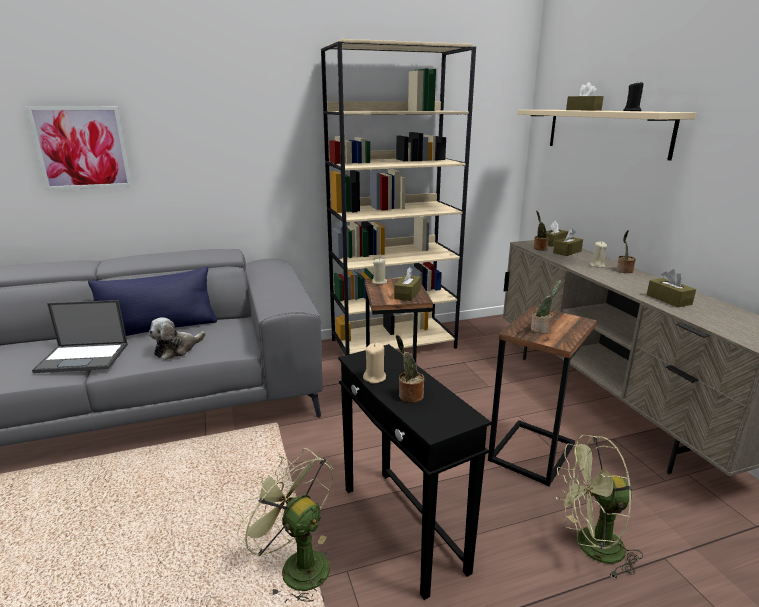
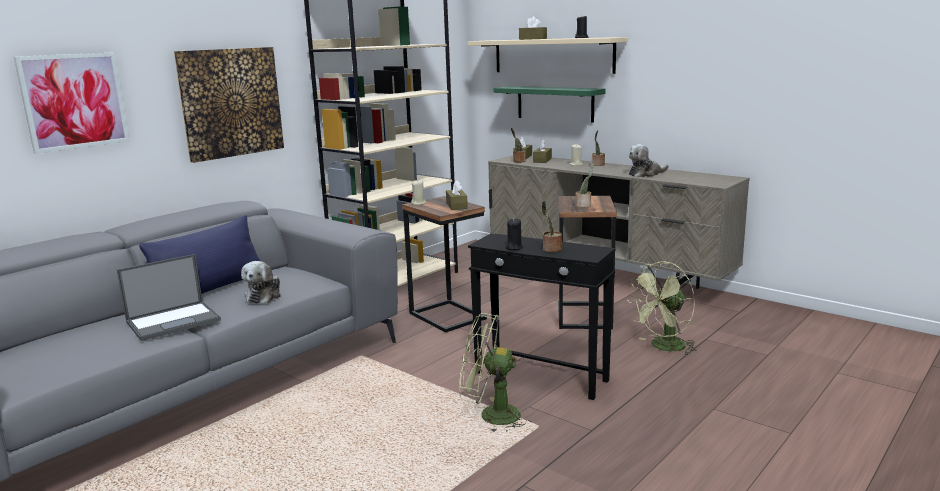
camera: 30 degrees left, 5 degrees down
(236, 158) = (231, 102): none -> picture
(375, 378) = (514, 248): beige candle -> black candle
(598, 188) = (555, 103): none -> green shelf
(668, 299) = (645, 174): brown tissue box -> plush toy

